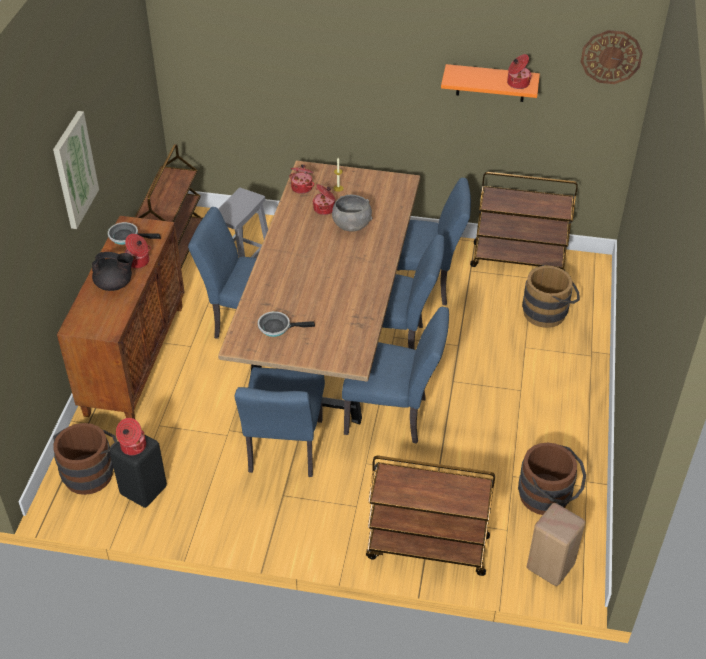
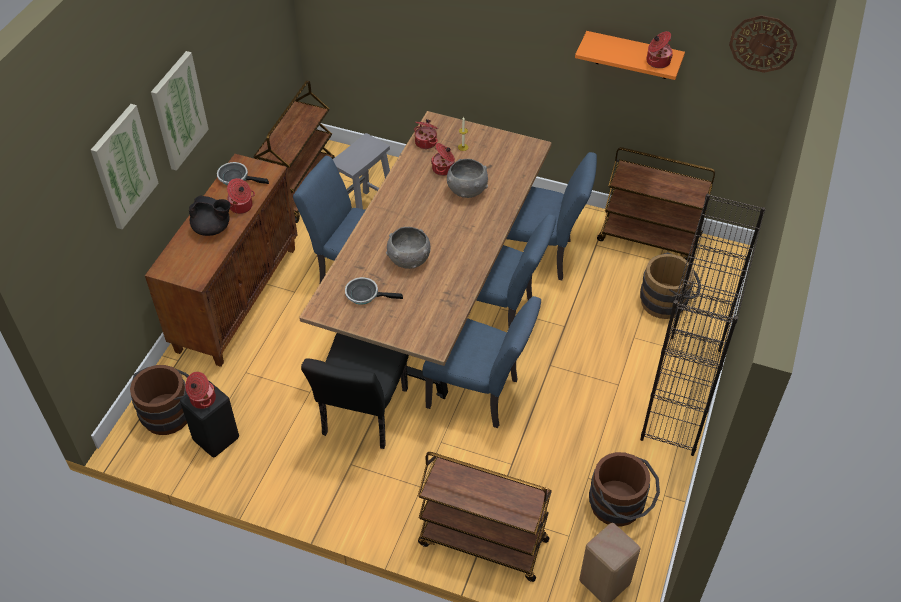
camera: 10 degrees right, 5 degrees up
(35, 222) = (123, 166): none -> picture
(284, 451) = (362, 417): blue chair -> black chair
(312, 292) = (409, 260): none -> grey bowl
(581, 391) = (682, 394): none -> black bookcase

